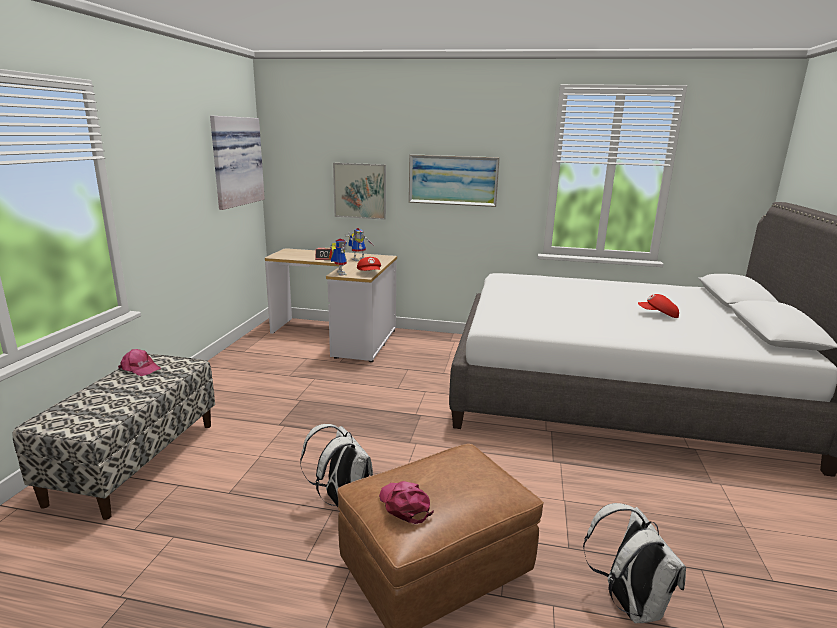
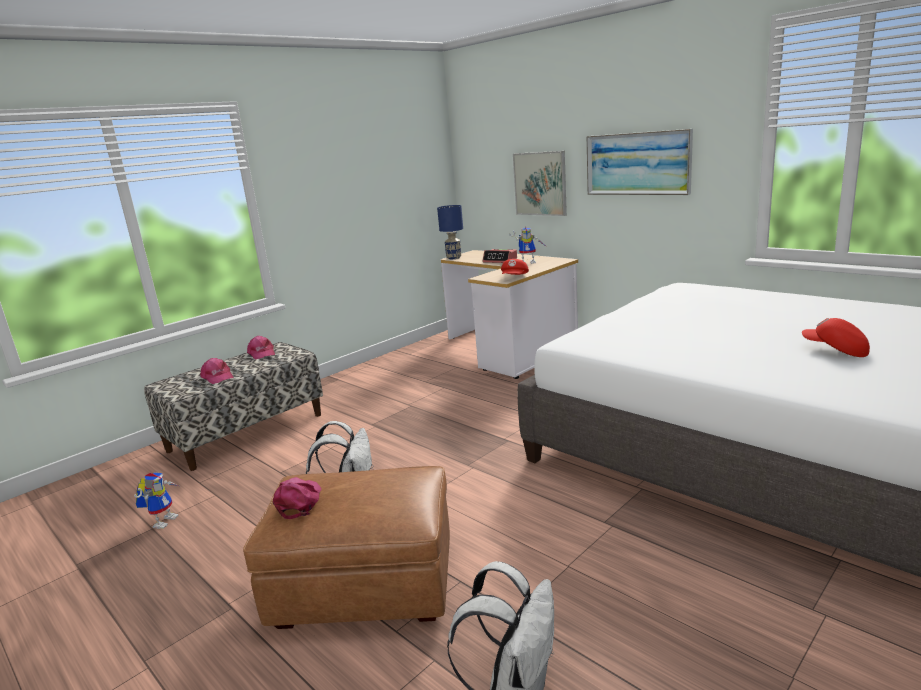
camera: 35 degrees right, 0 degrees up
(117, 402) = (217, 377): none -> pink cap
(235, 161) = (414, 160): picture -> none
(277, 256) = (454, 258): none -> blue table lamp
(338, 273) = (484, 276): toy robot -> toy robot (164, 520)

